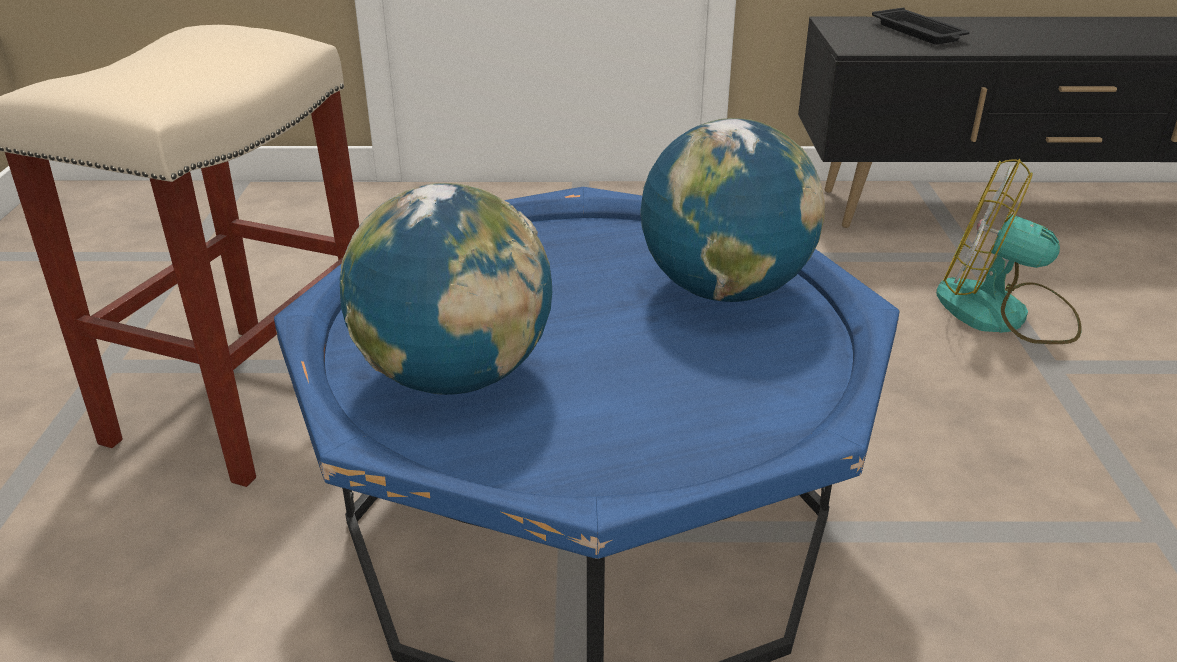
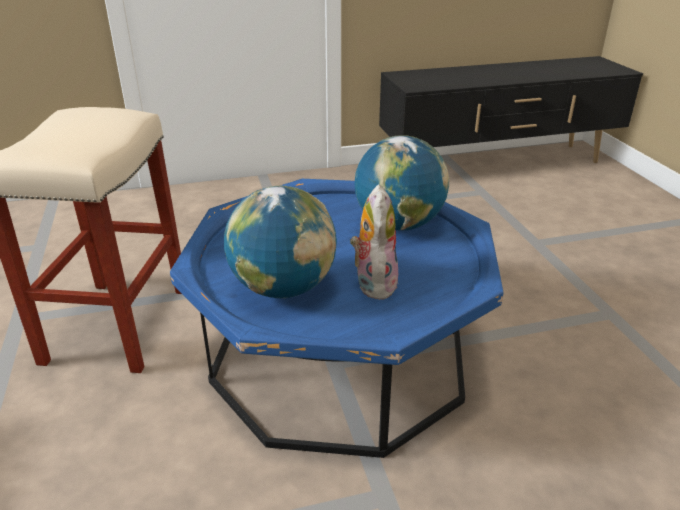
camera: 15 degrees left, 0 degrees up
(623, 392) = (373, 283): none -> plush toy
(919, 33) = (441, 77): black tray -> none
(1003, 314) = (507, 219): fan -> none

